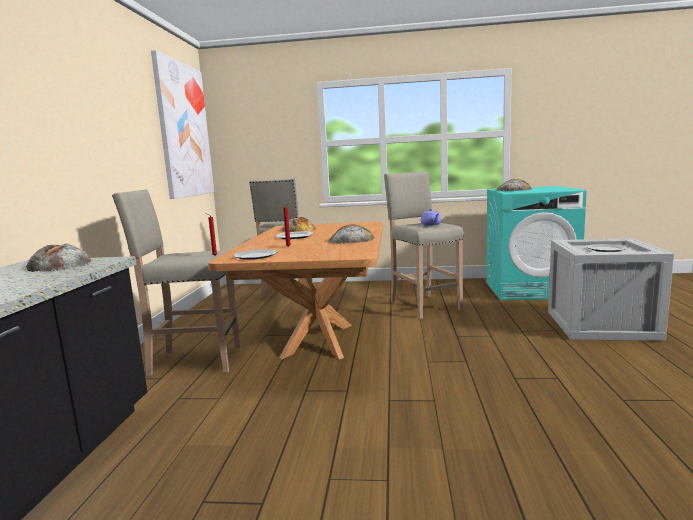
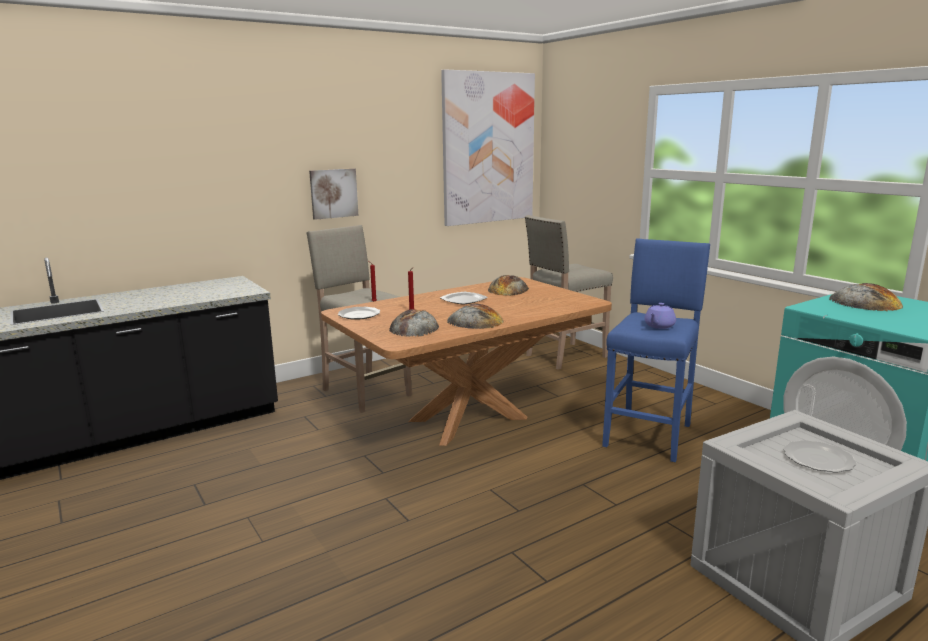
camera: 50 degrees right, 5 degrees up
(59, 264) = (229, 287): bread -> bread (414, 327)
(93, 160) = (333, 193): none -> picture
(424, 305) = (649, 434): beige stool -> blue stool

